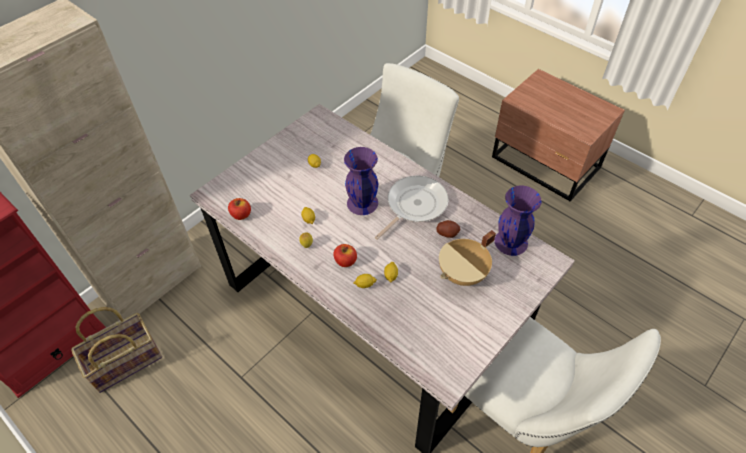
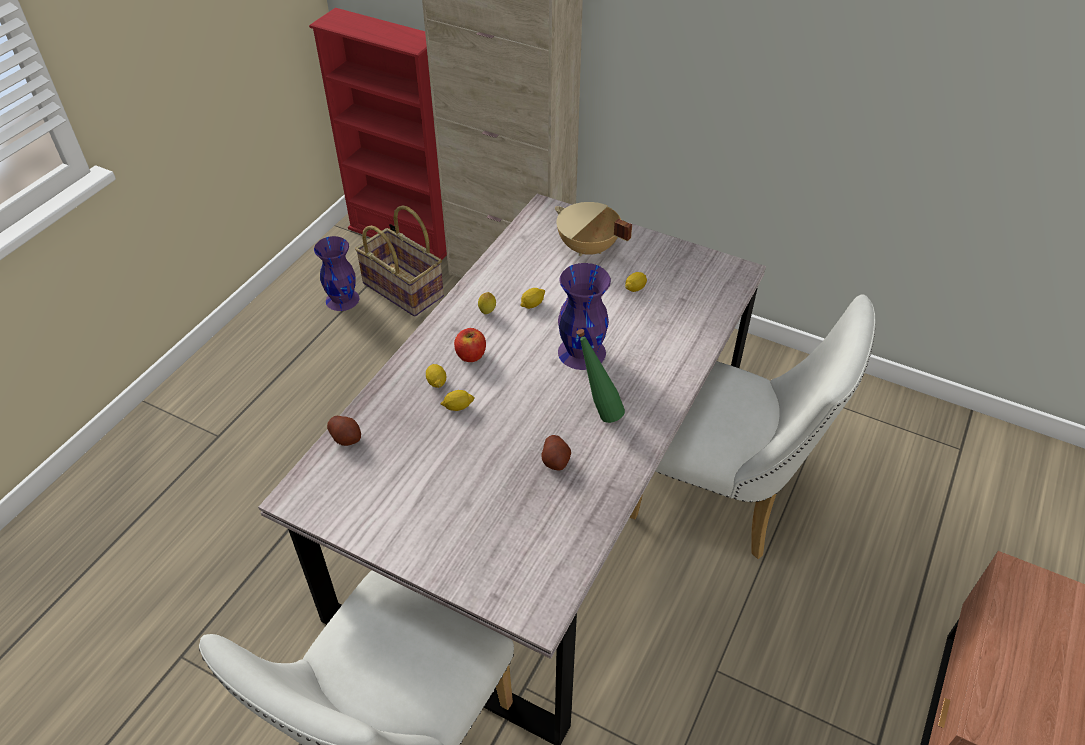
camera: 75 degrees right, 5 degrees down
(241, 215) = (519, 242): apple -> none
(402, 345) = (346, 438): none -> potato
(414, 205) = (598, 411): frying pan -> green bottle
(463, 274) = (480, 491): beige cooking pot -> beige cooking pot (587, 248)
(510, 242) = (563, 547): purple vase -> purple vase (342, 299)

